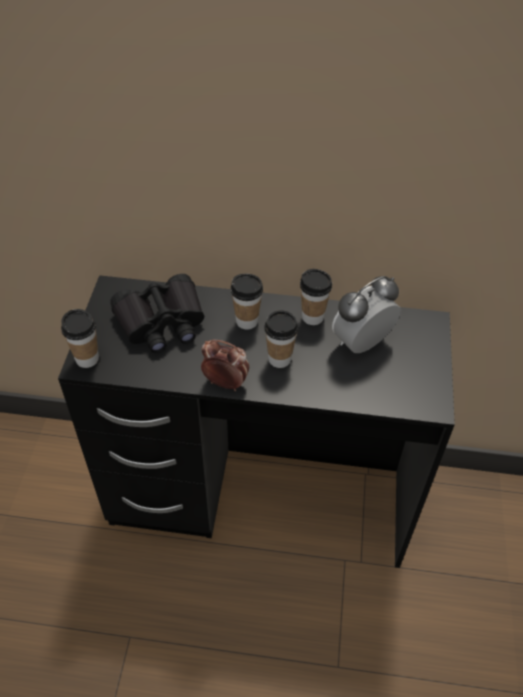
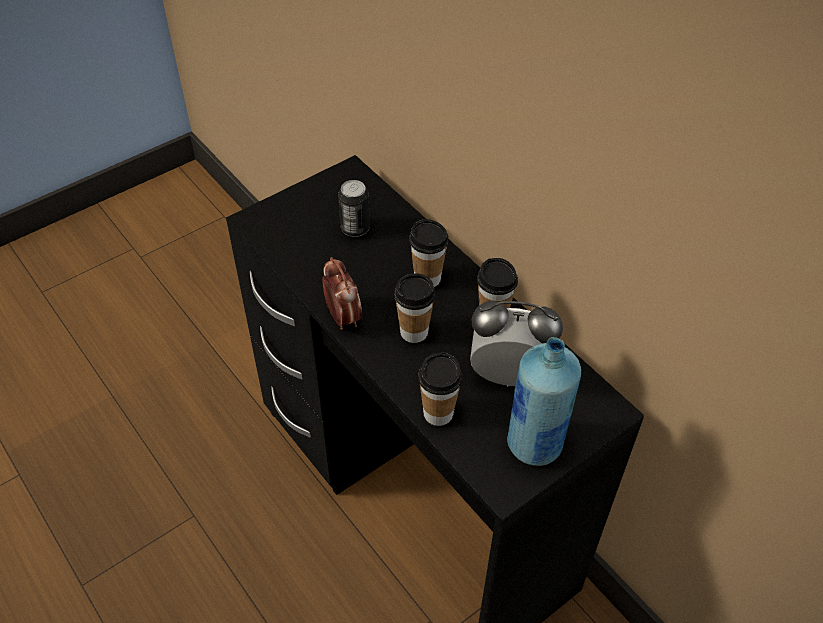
camera: 45 degrees right, 0 degrees up
(87, 359) = (263, 217): cup -> cup (438, 413)
(161, 322) = (355, 228): black binoculars -> can
(420, 371) = (534, 445): none -> blue bottle

